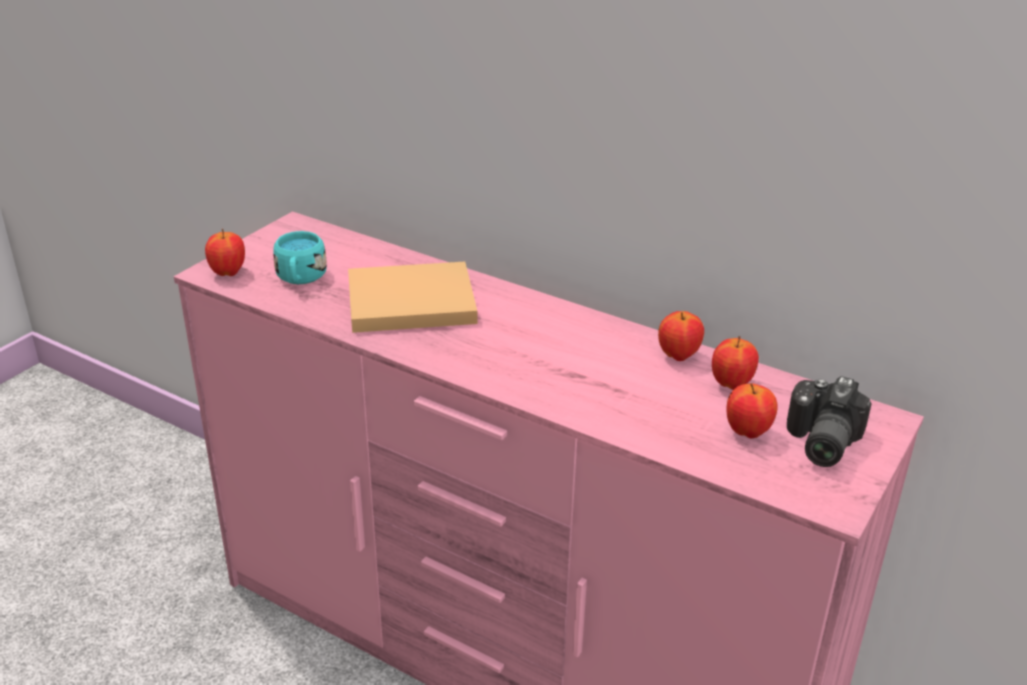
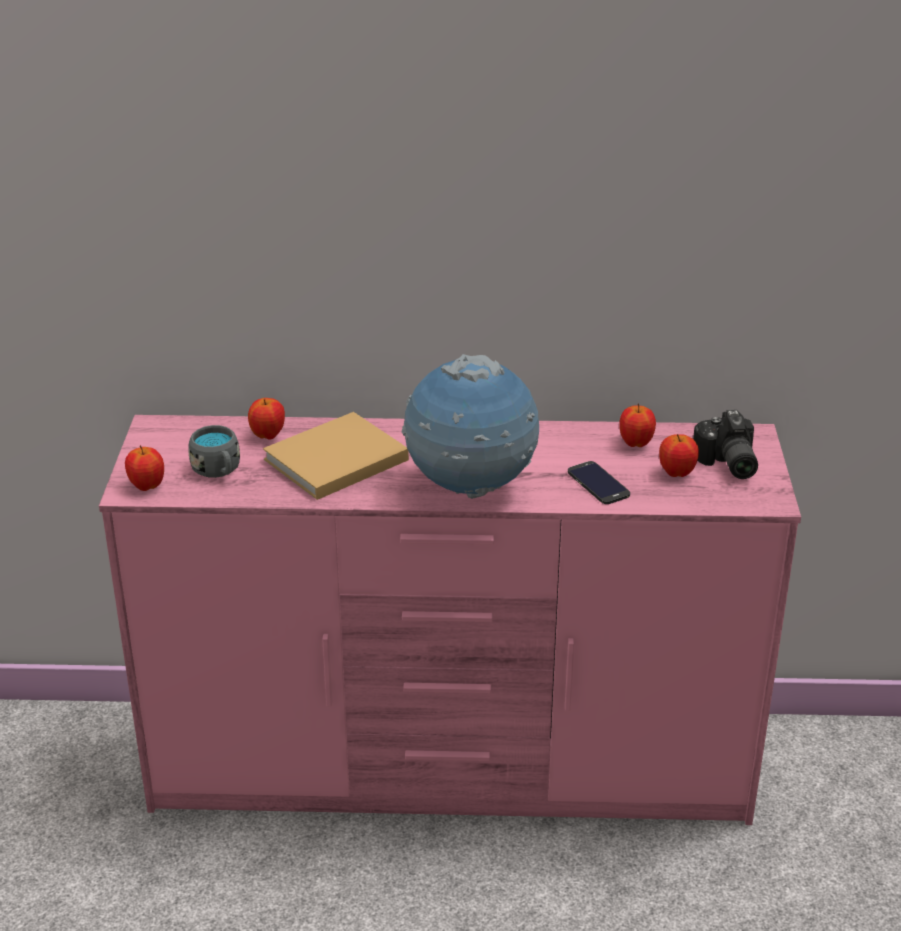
camera: 30 degrees left, 0 degrees up
(300, 278) = (218, 471): turquoise mug -> grey mug
(506, 372) = (470, 489): none -> globe
(646, 412) = (598, 483): none -> phone
(678, 356) = (580, 435): apple -> apple (268, 436)

